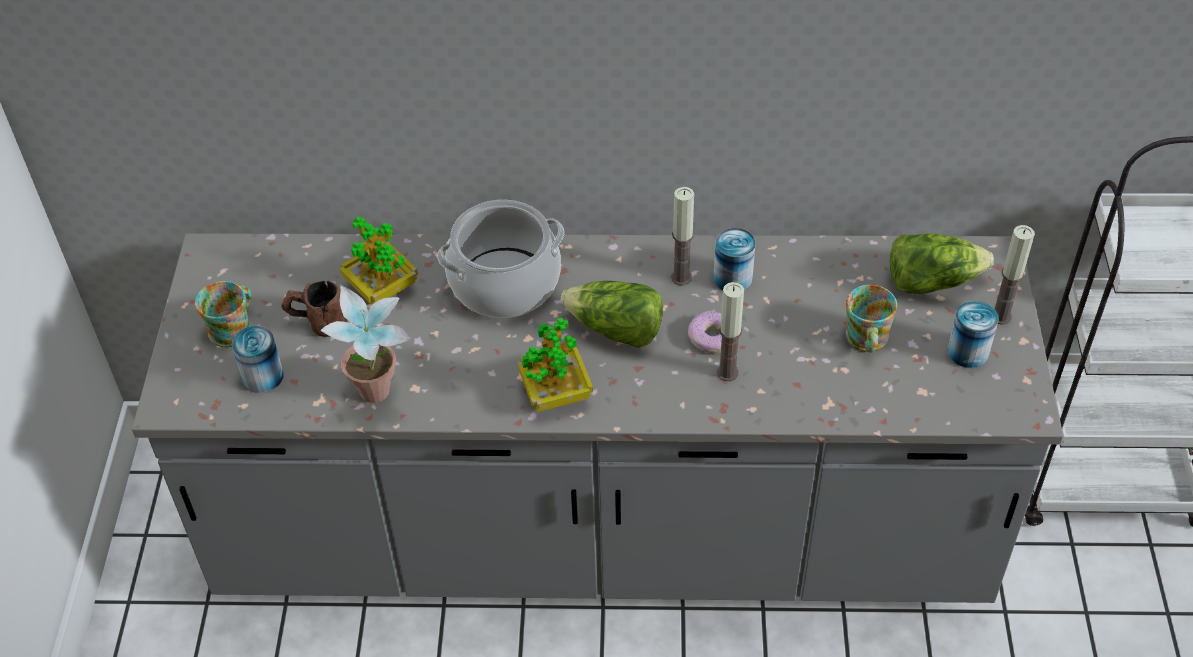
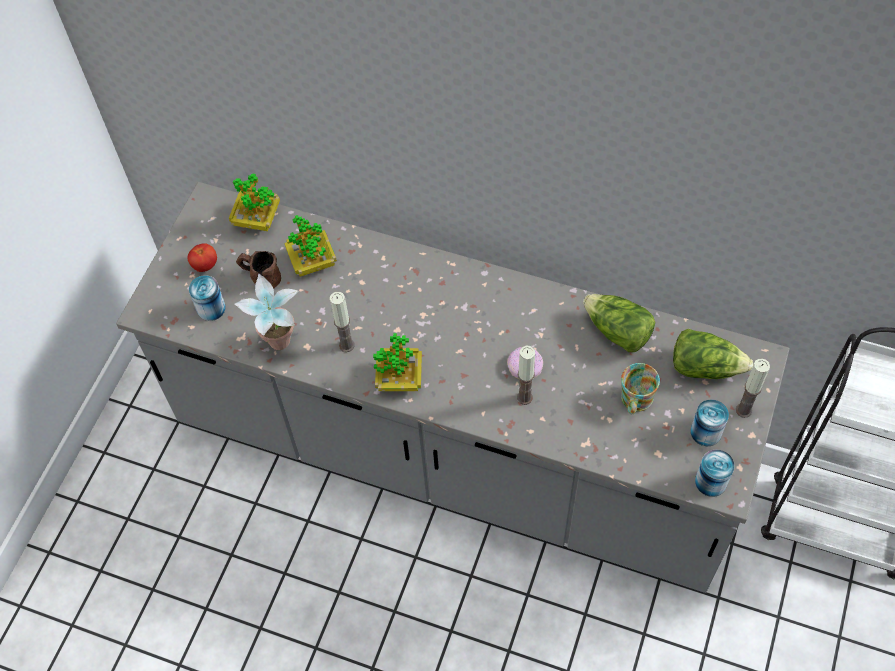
camera: 20 degrees right, 10 degrees up
(234, 327) = (205, 265): mug -> tomato
(286, 257) = (257, 219): none -> potted plant
(504, 282) = (397, 281): cooking pot -> none
(616, 330) = (460, 341): lettuce -> lettuce (617, 332)
(681, 277) = (522, 312): candle -> candle (347, 345)
(732, 278) = (559, 323): can -> can (710, 481)

